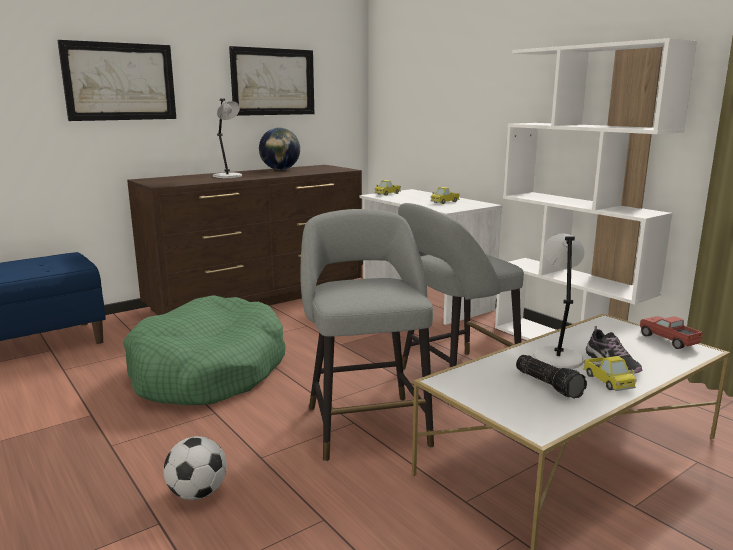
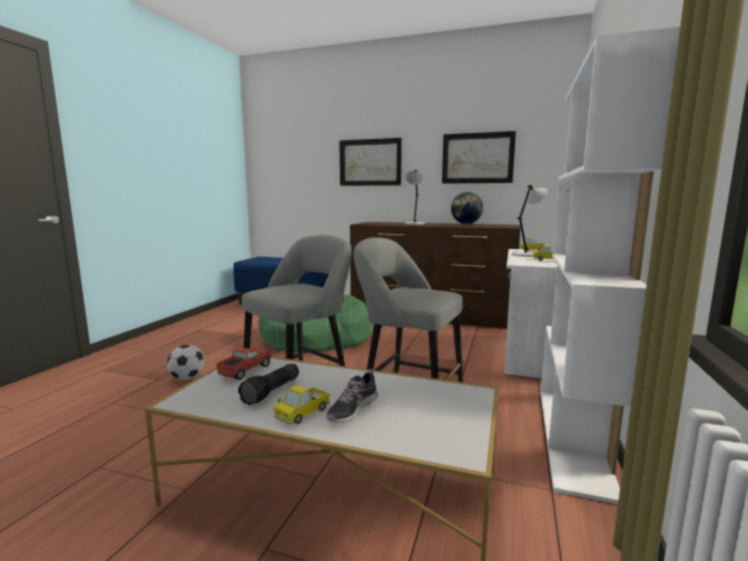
camera: 55 degrees right, 5 degrees down
(557, 358) = (337, 385): grey table lamp -> grey table lamp (526, 255)
(668, 340) = (466, 430): toy truck -> toy truck (245, 371)

